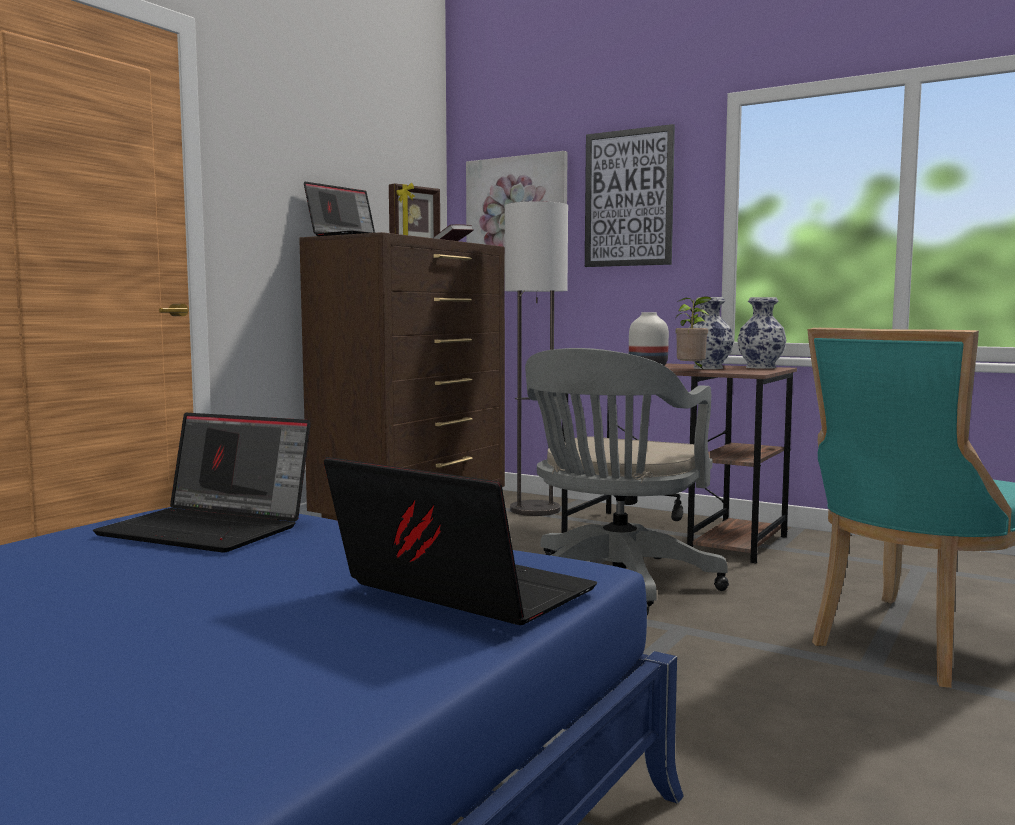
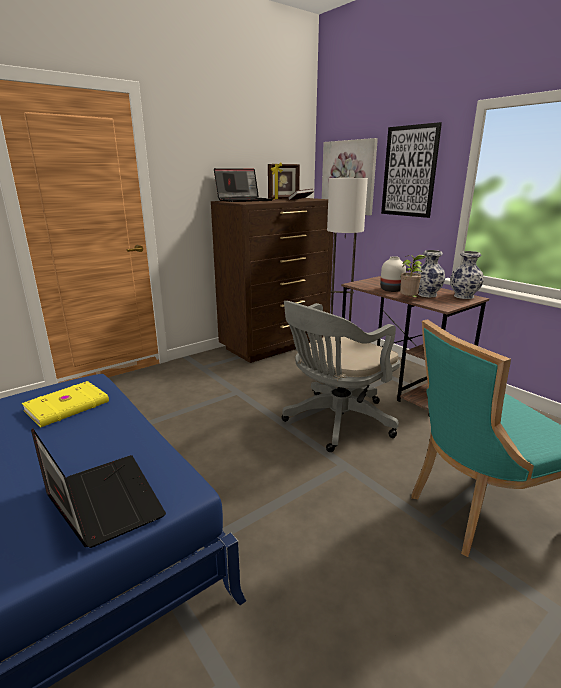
camera: 20 degrees right, 15 degrees up
(210, 529) = (68, 407): laptop -> yellow book

